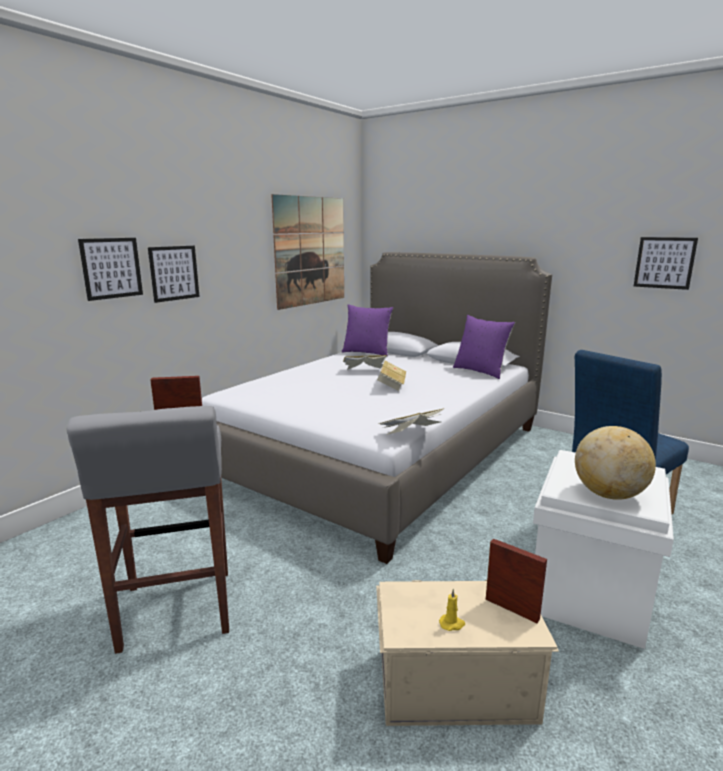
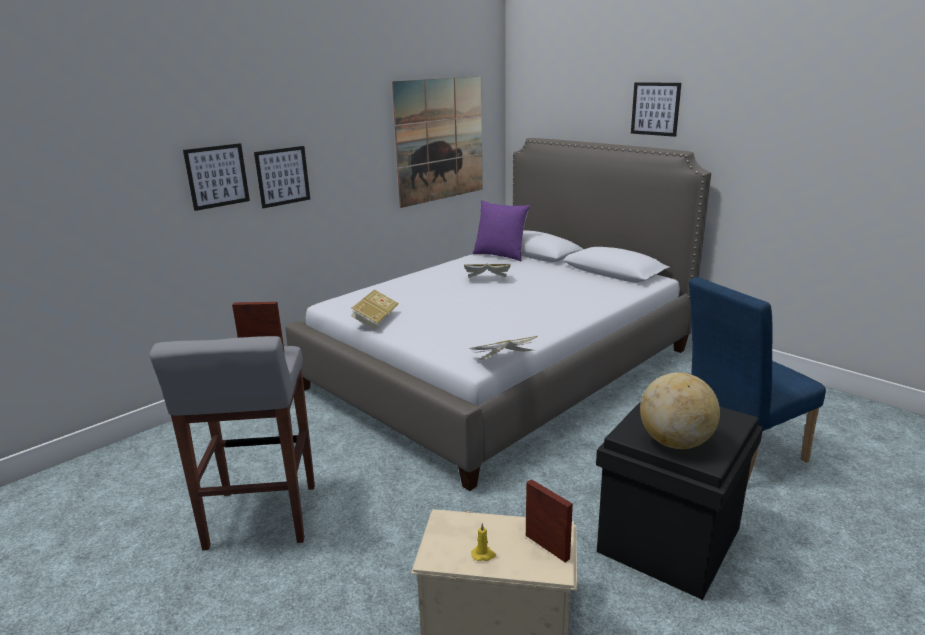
camera: 10 degrees right, 5 degrees up
(391, 385) = (509, 299): book -> book (375, 320)
(480, 371) = (618, 285): purple pillow -> none
(590, 594) = (669, 541): white storage box -> black storage box
(664, 263) = (843, 164): picture -> picture (655, 109)

